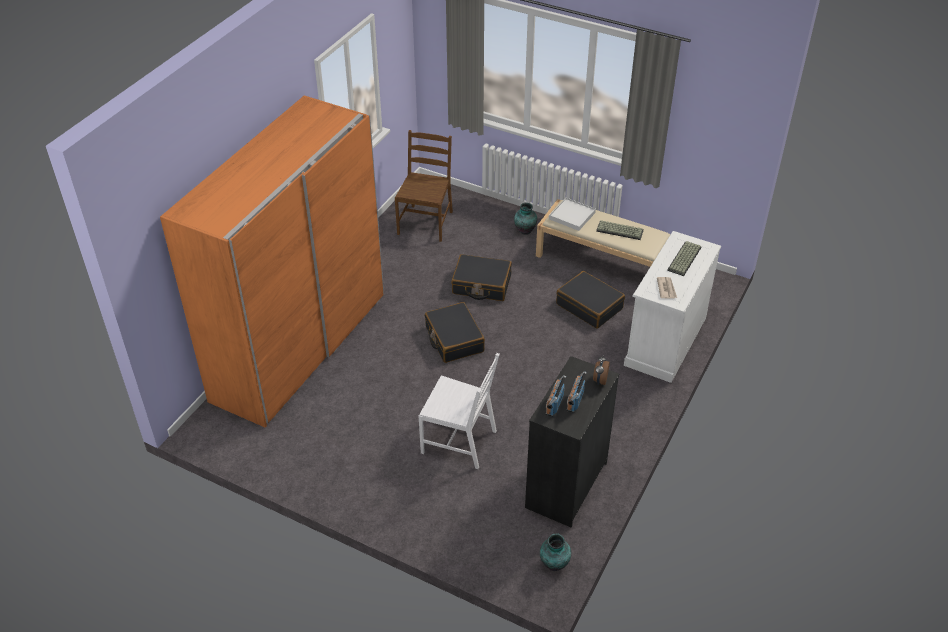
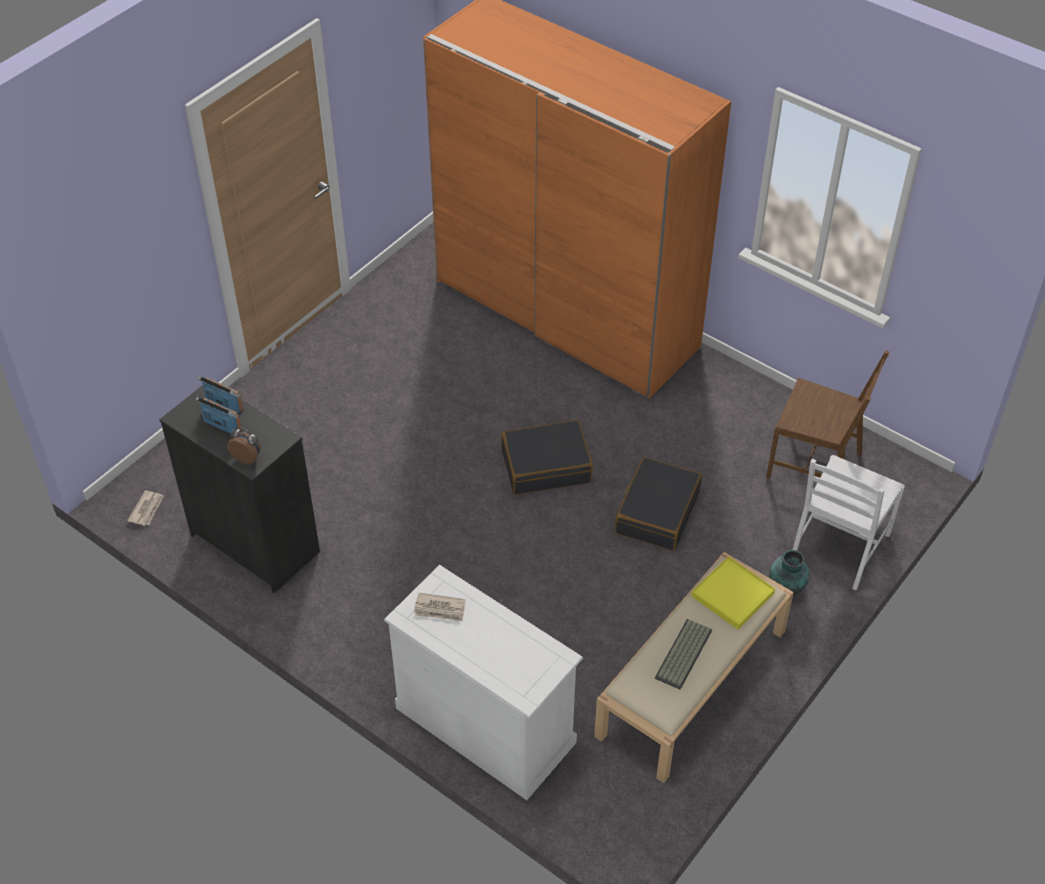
camera: 100 degrees right, 5 degrees up
(460, 441) = (361, 449): white chair -> white chair (839, 547)
(553, 564) = (147, 509): vase -> newspaper
(572, 216) = (733, 595): white tray -> yellow tray
(589, 306) = (585, 640): black suitcase -> none
(685, 259) = (503, 652): keyboard -> none

